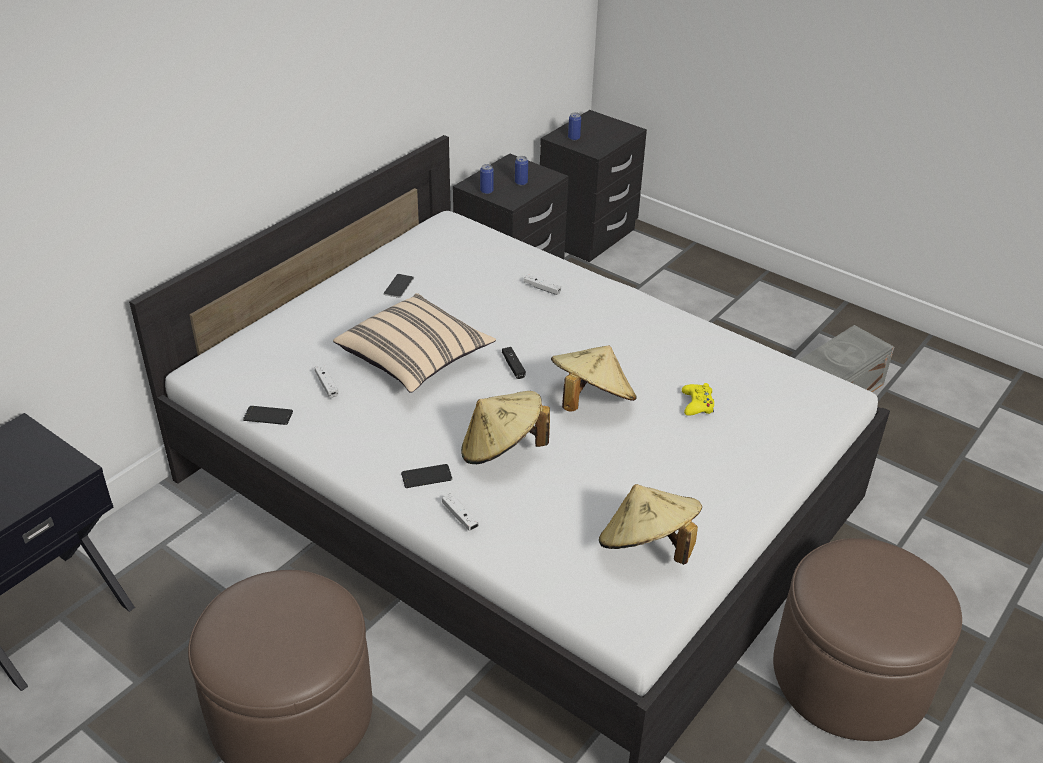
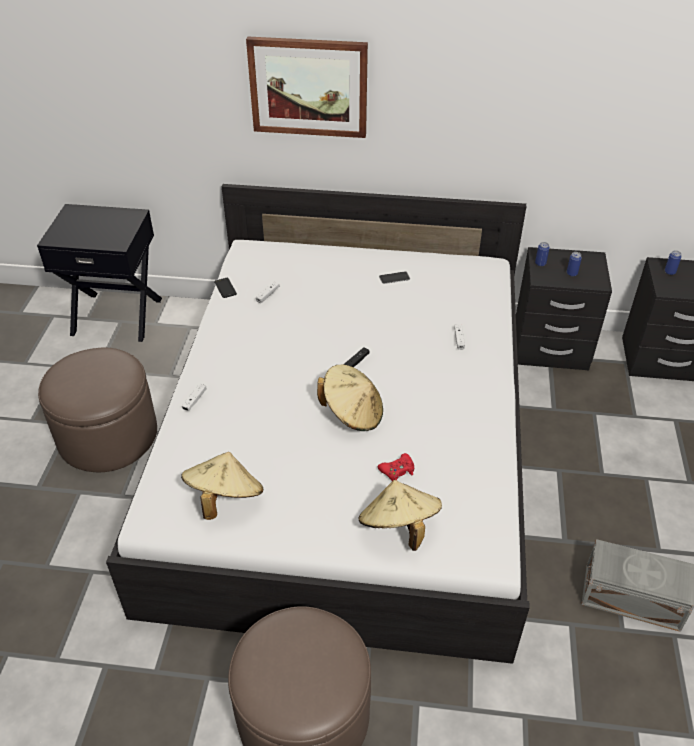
camera: 60 degrees right, 5 degrees up
(209, 98) = (308, 87): none -> picture
(415, 360) = (324, 318): beige pillow -> none
(426, 476) = (220, 371): phone -> none
(501, 450) = (268, 392): beige hat -> beige hat (399, 527)
(697, 404) = (397, 470): yellow game controller -> red game controller

